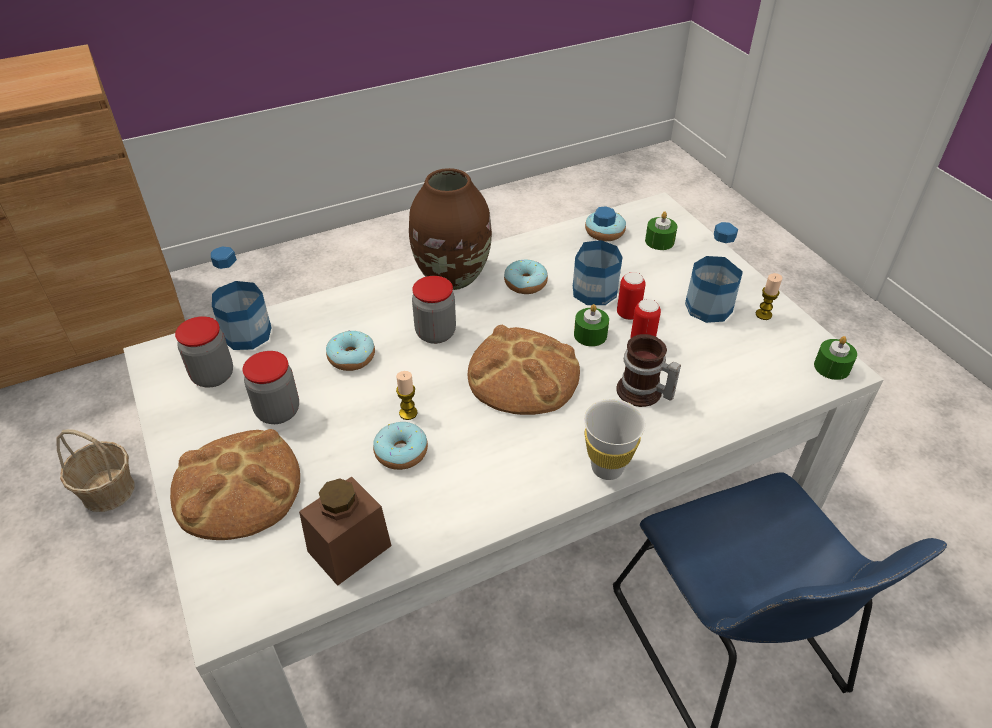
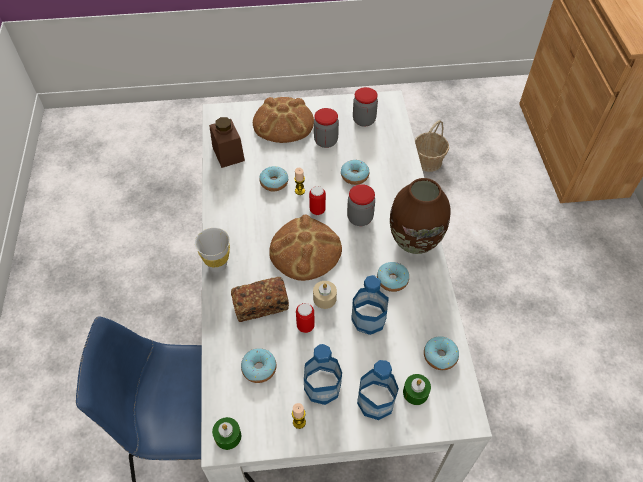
camera: 110 degrees right, 10 degrees up
(247, 334) = (393, 136): bottle -> bottle (375, 401)
(590, 335) = (324, 298): green candle -> beige candle
(628, 314) = (336, 330): can -> can (317, 210)
(642, 394) = (260, 305): mug -> bread
(730, 367) = (259, 368): none -> donut

